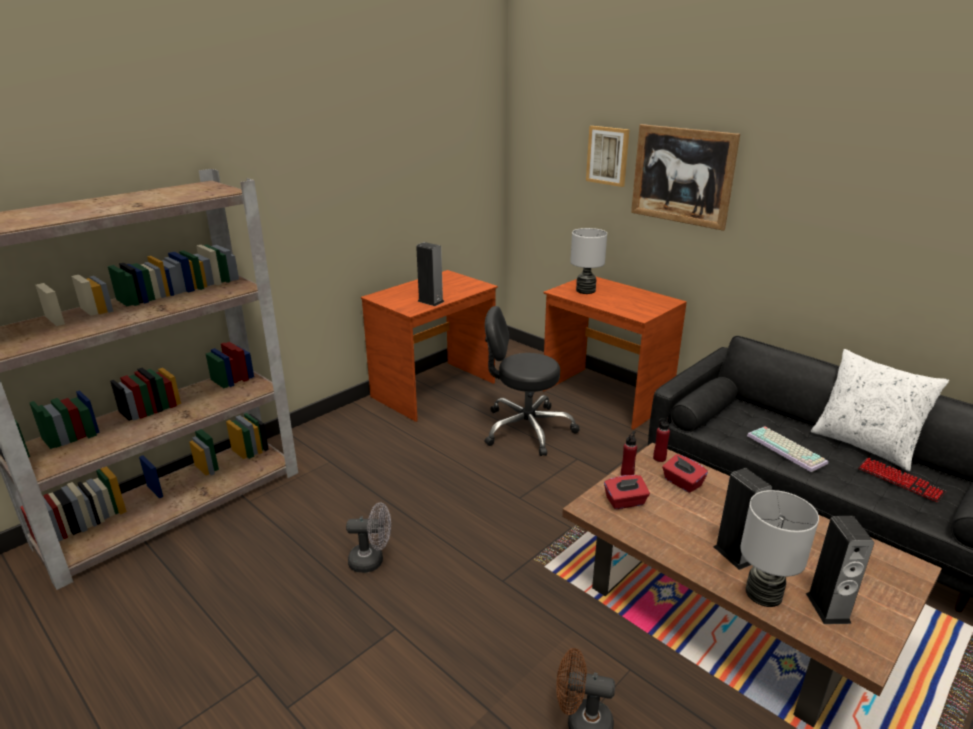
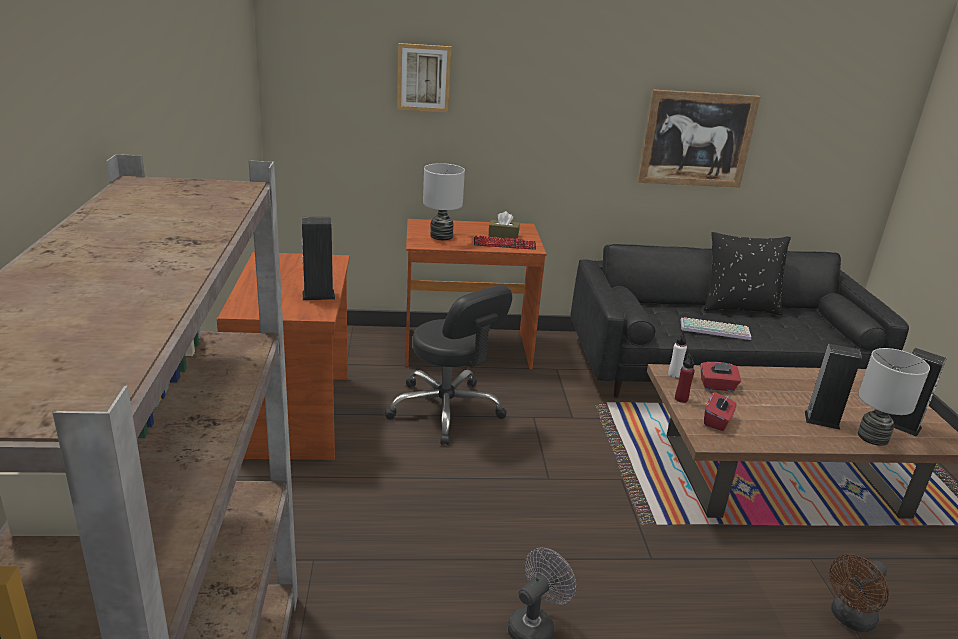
camera: 50 degrees left, 0 degrees up
(522, 429) = (449, 413): black office chair -> black office chair turned 90 degrees counterclockwise
(636, 302) = (503, 235): none -> brown tissue box
(659, 458) = (674, 374): red bottle -> white bottle
(682, 176) = (519, 94): picture -> picture (696, 139)
(864, 445) = (739, 307): white pillow -> black pillow
(900, 481) = (790, 323): keyboard -> keyboard (504, 244)

